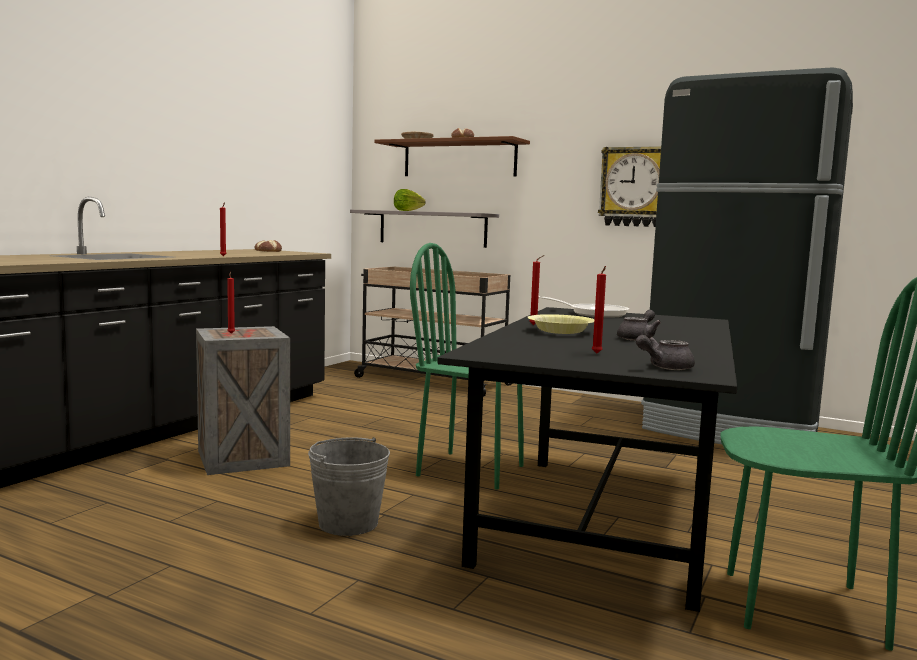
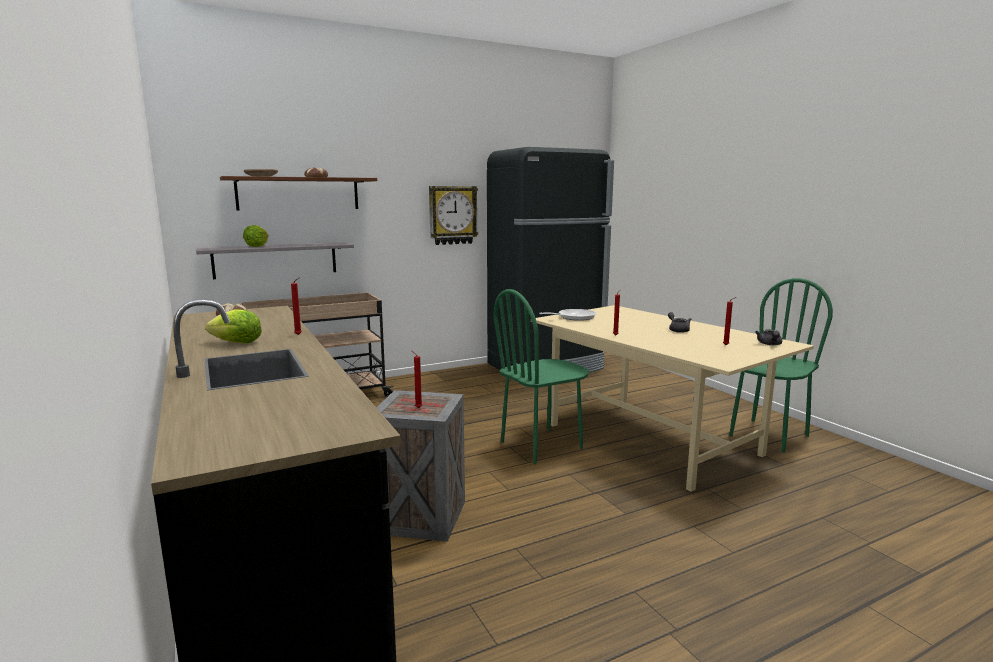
camera: 55 degrees left, 5 degrees up
(181, 253) = (236, 343): none -> lettuce
(348, 523) = (603, 507): grey bucket -> none
(560, 331) = (645, 336): yellow bowl -> none
(599, 519) = (649, 439): black dining table -> beige dining table

